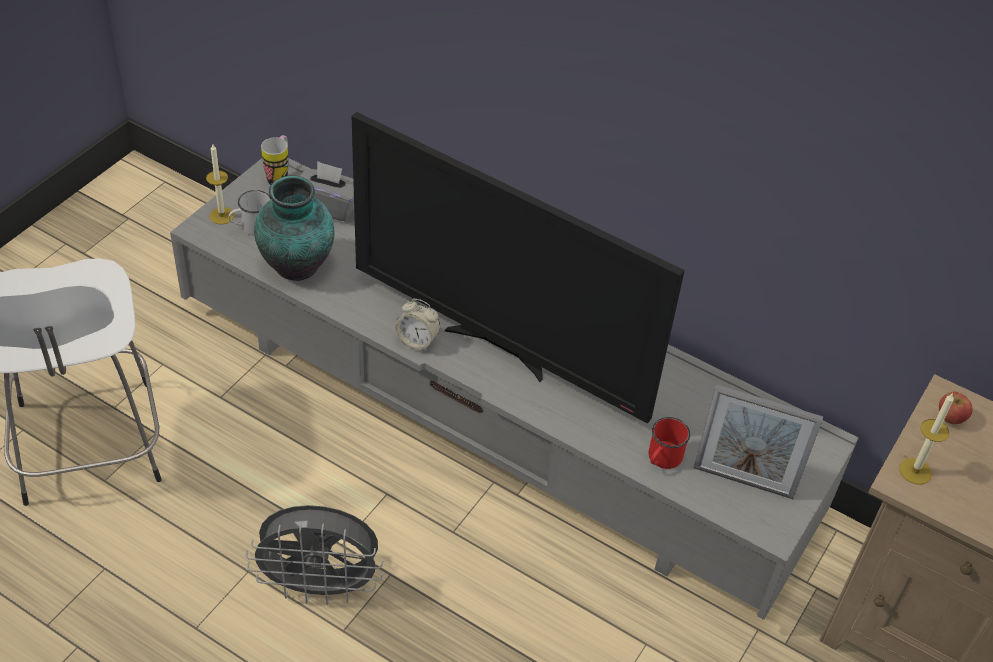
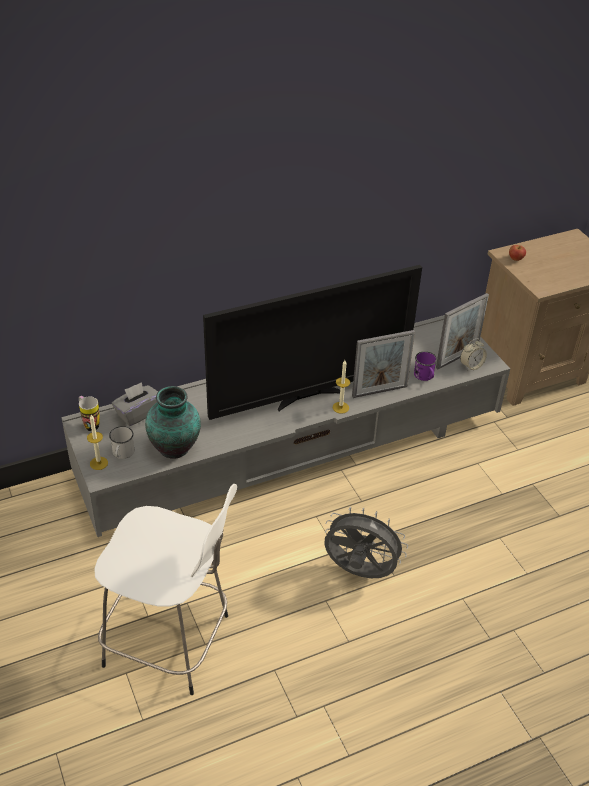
camera: 55 degrees left, 5 degrees down
(320, 587) = (359, 572): grey fan -> grey fan turned 105 degrees counterclockwise
(417, 341) = (277, 425): alarm clock -> alarm clock (471, 366)
(580, 419) = (379, 391): none -> picture frame
(662, 459) = (425, 376): red mug -> purple mug
(915, 471) = (538, 282): candle -> candle (340, 407)

